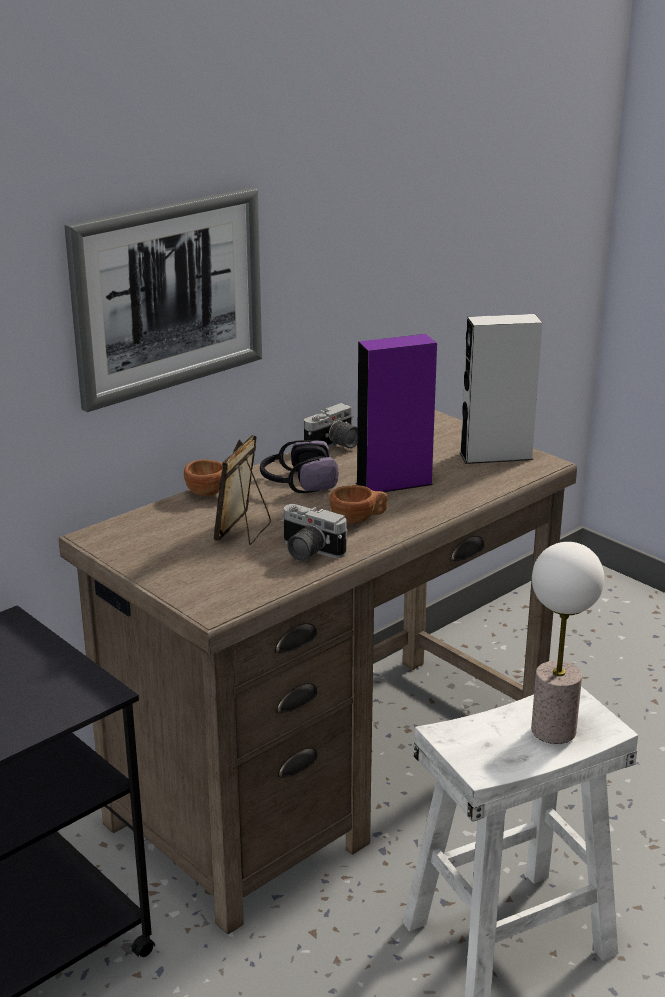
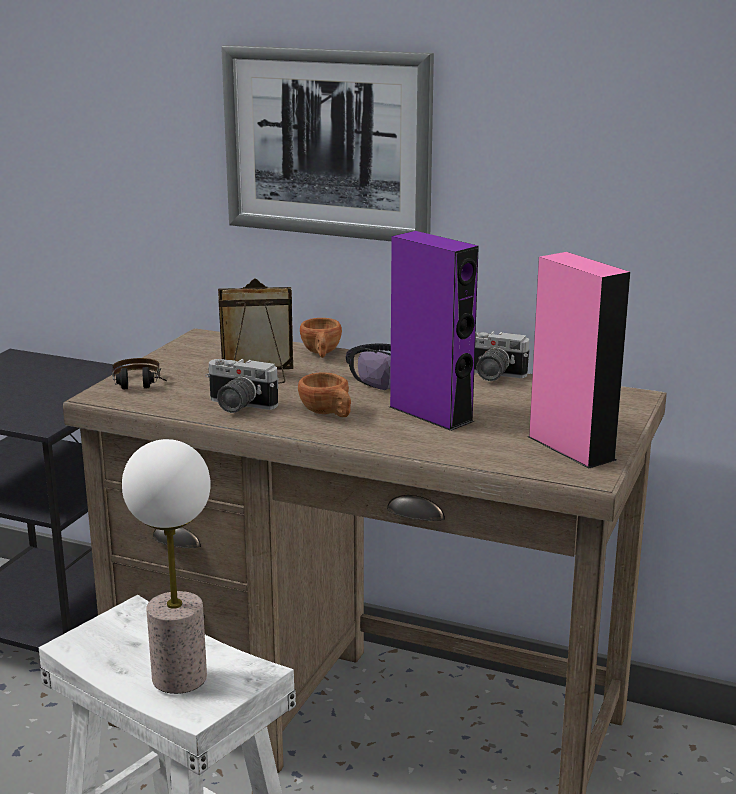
camera: 65 degrees right, 5 degrees down
(211, 588) = (139, 387): none -> headphones
(307, 552) = (237, 407): camera -> camera turned 75 degrees counterclockwise
(496, 456) = (571, 448): grey speaker -> pink speaker

